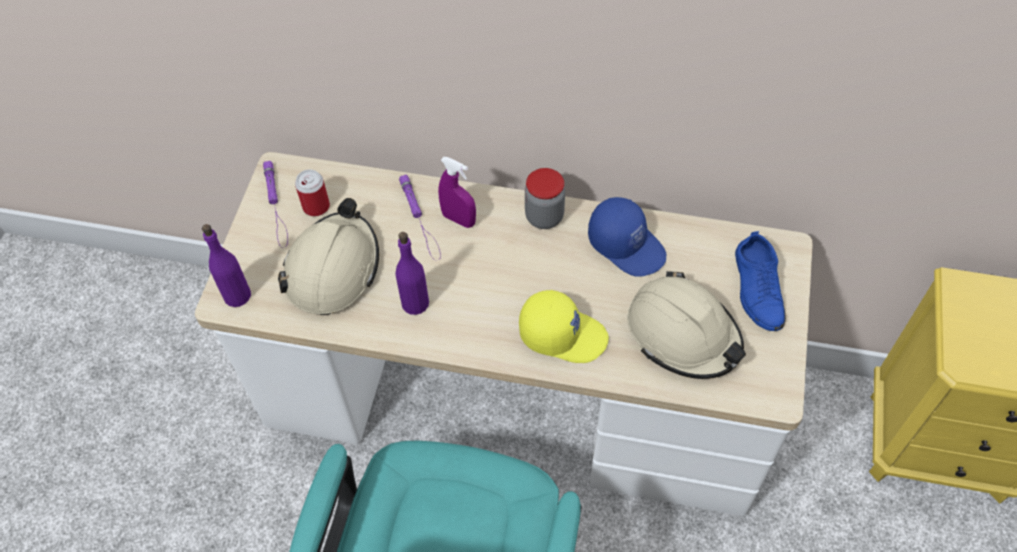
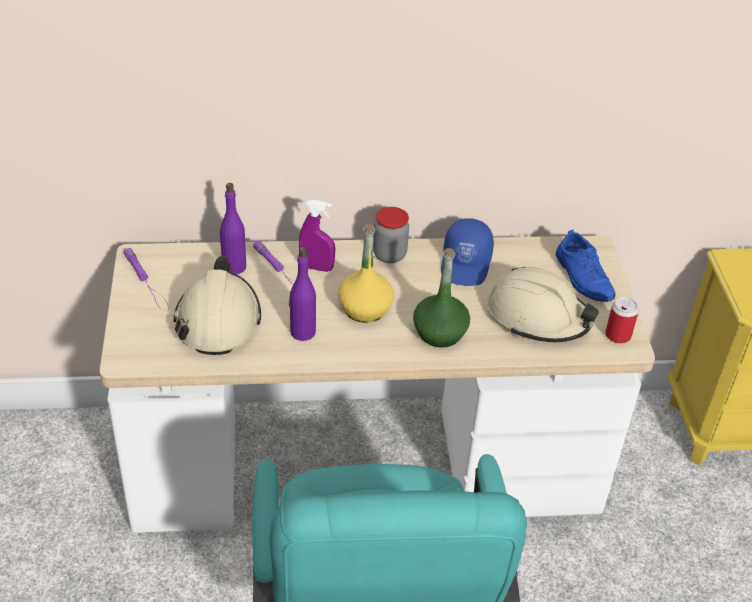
camera: 20 degrees left, 15 degrees down
(237, 295) = (136, 353): purple bottle -> purple bottle (234, 267)
(316, 206) = (184, 277): can -> can (618, 335)
(492, 285) = (364, 309): none -> yellow bottle
(563, 333) = (439, 333): yellow cap -> green bottle
(627, 244) = (466, 264): blue cap -> blue cap turned 75 degrees clockwise

